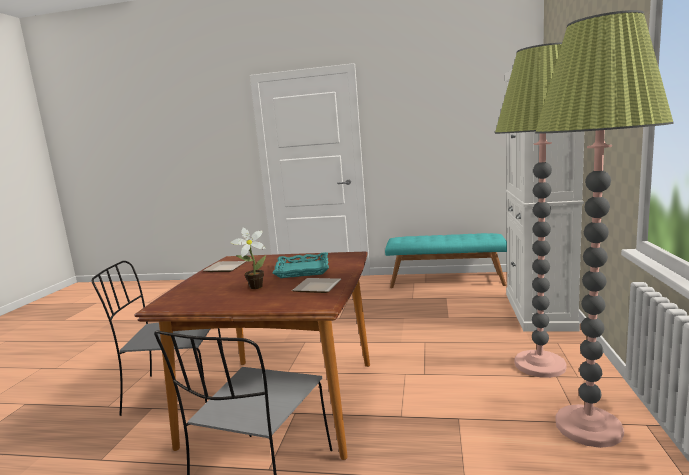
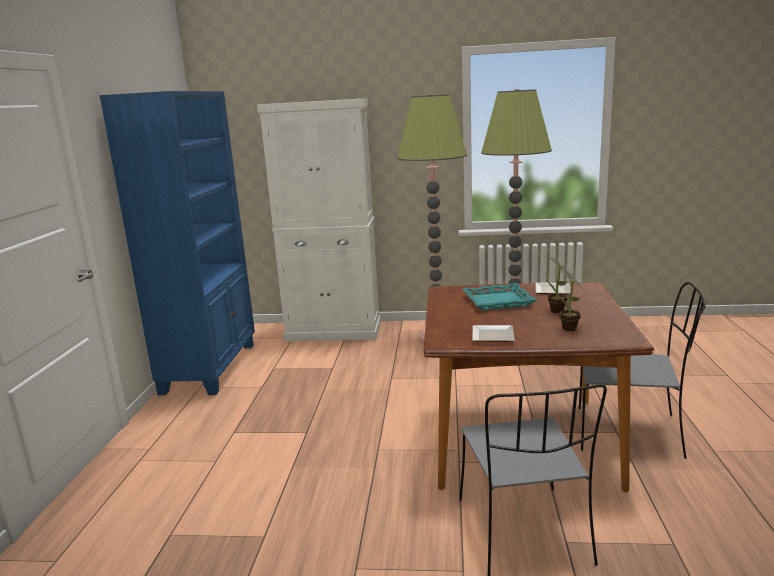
camera: 95 degrees left, 5 degrees up
(208, 289) = (570, 329): none -> potted plant
(446, 280) = (211, 367): turquoise bench -> blue bookcase

